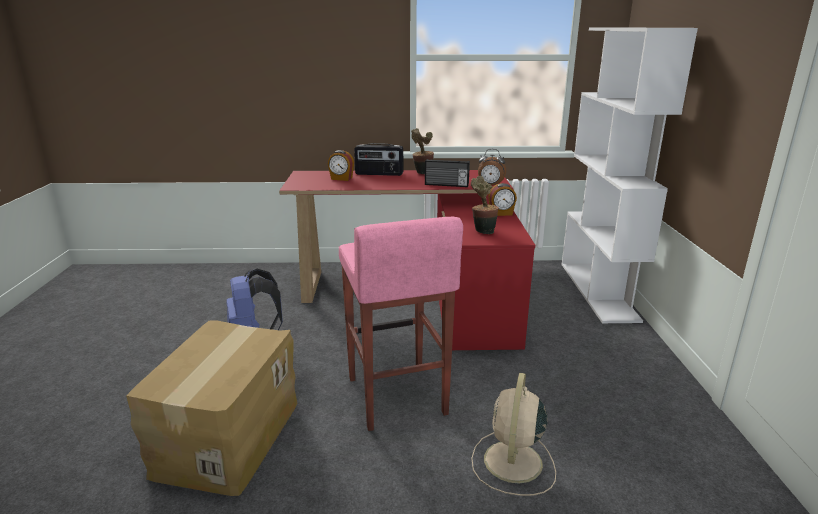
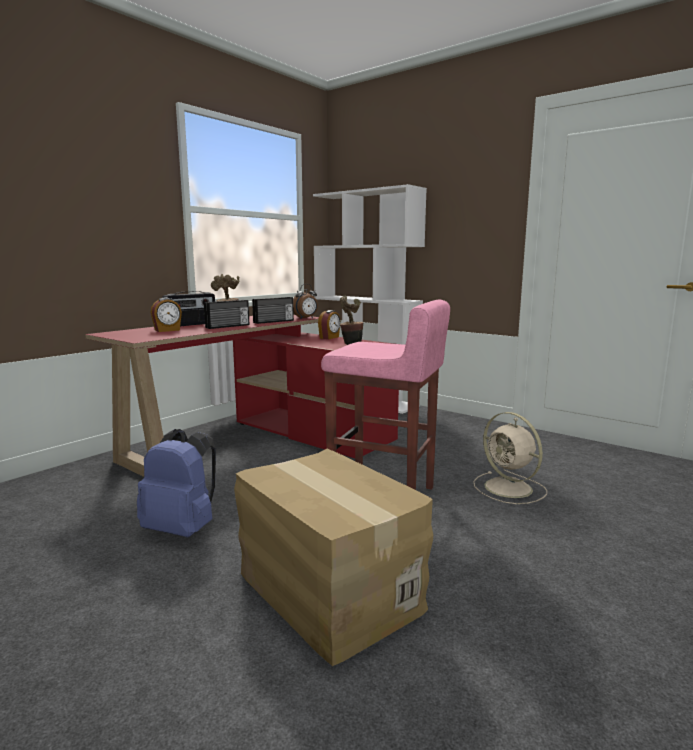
camera: 50 degrees left, 10 degrees down
(392, 183) = (228, 326): none -> radio

